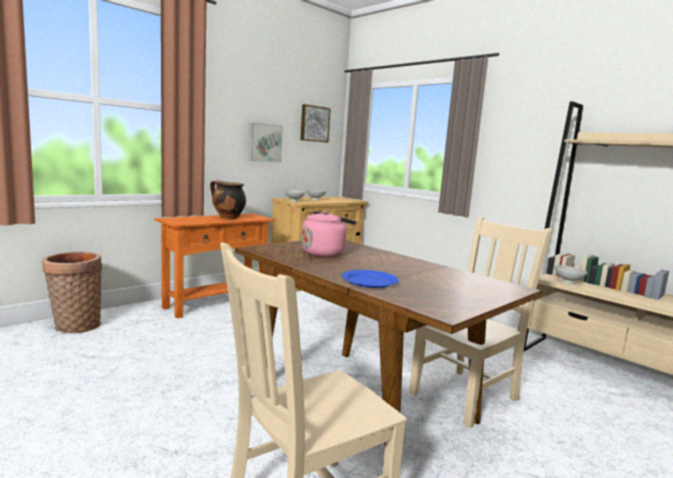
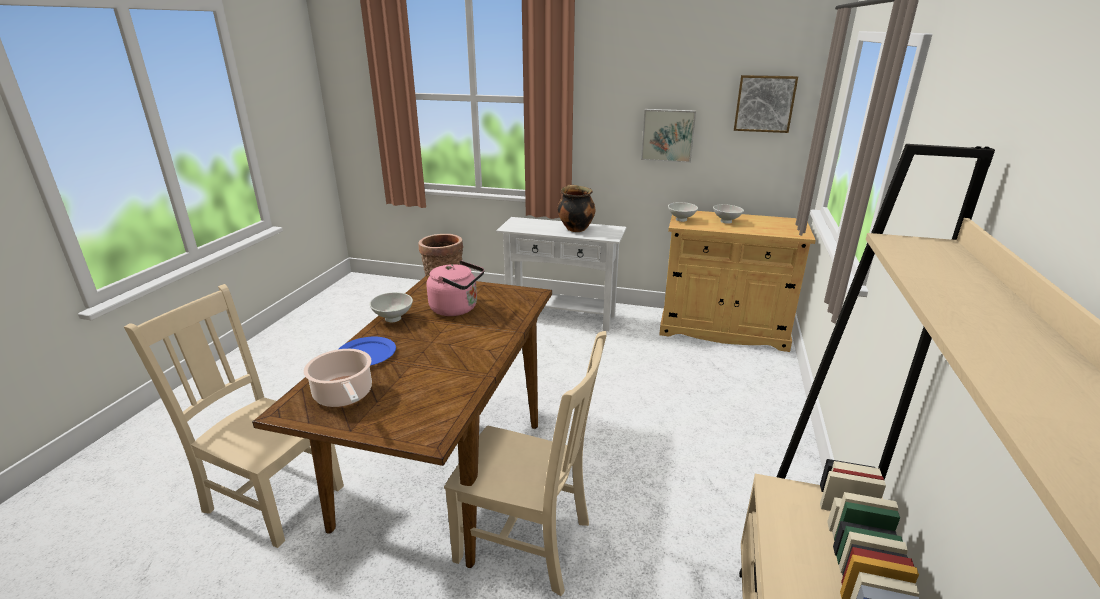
camera: 60 degrees right, 15 degrees up
(216, 303) = (561, 316): orange console table -> white console table
(436, 296) = (344, 396): none -> cooking pot
(567, 282) = (789, 517): white bowl -> white bowl (394, 318)

